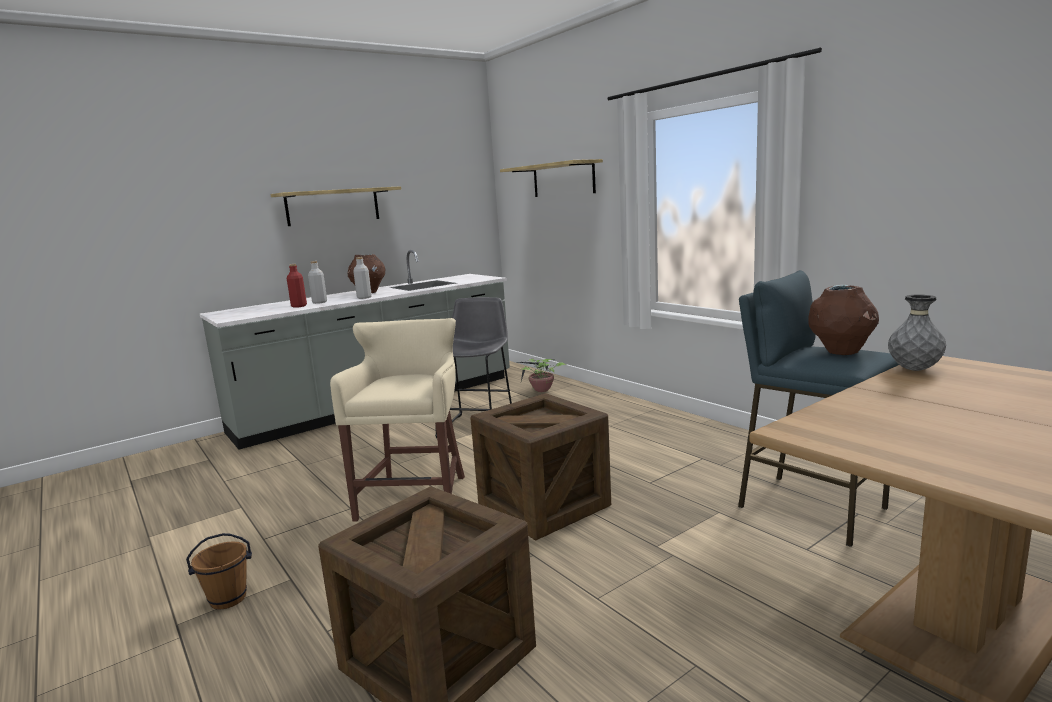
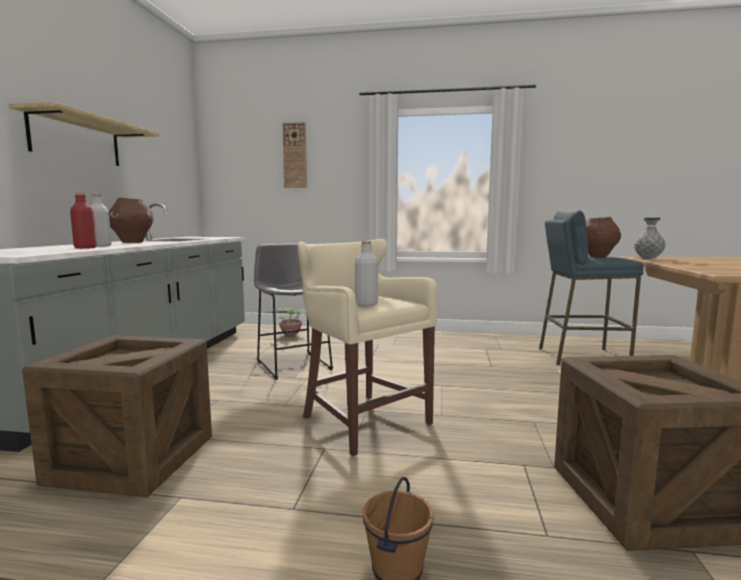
camera: 45 degrees left, 5 degrees down
(364, 297) = (150, 243): grey bottle -> grey bottle (366, 304)
(544, 505) = (467, 394): crate -> crate (133, 459)
(563, 179) = (295, 155): shelf -> wall clock

